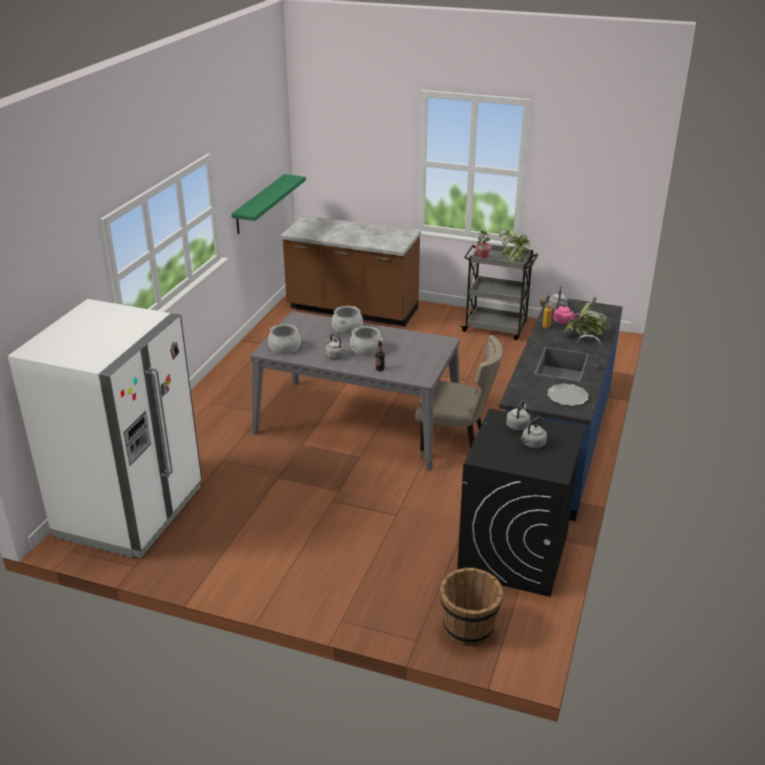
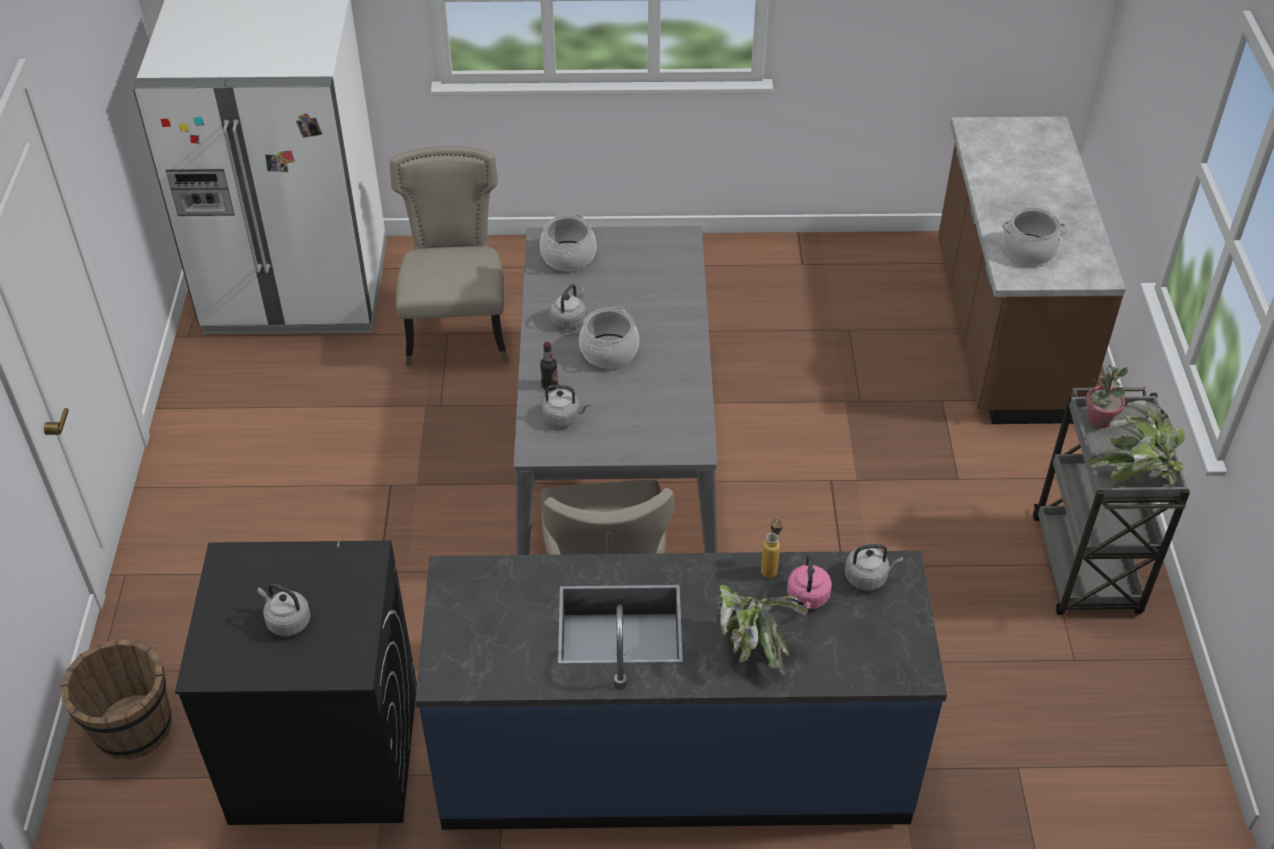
camera: 70 degrees right, 15 degrees up
(224, 456) = (458, 330): none -> beige chair
(259, 204) = (942, 42): green shelf -> none
(347, 328) = (673, 308): cooking pot -> cooking pot (1029, 250)
(518, 425) = (343, 590): grey kettle -> grey kettle (563, 417)
(567, 396) = (491, 651): plate -> none

